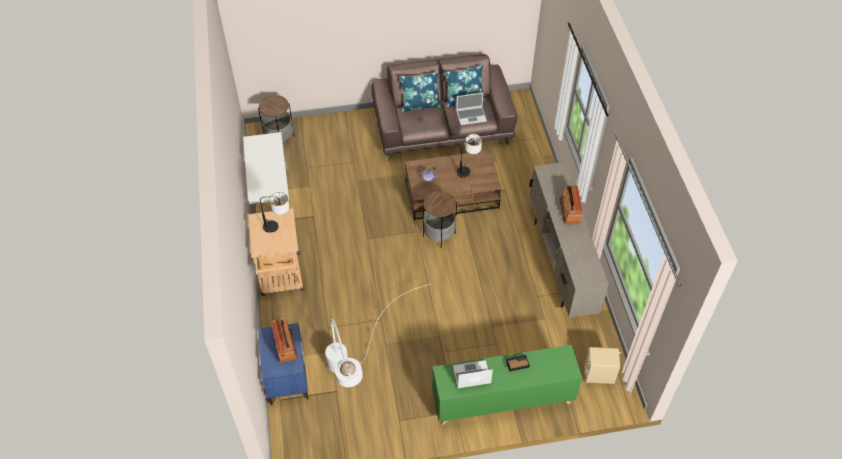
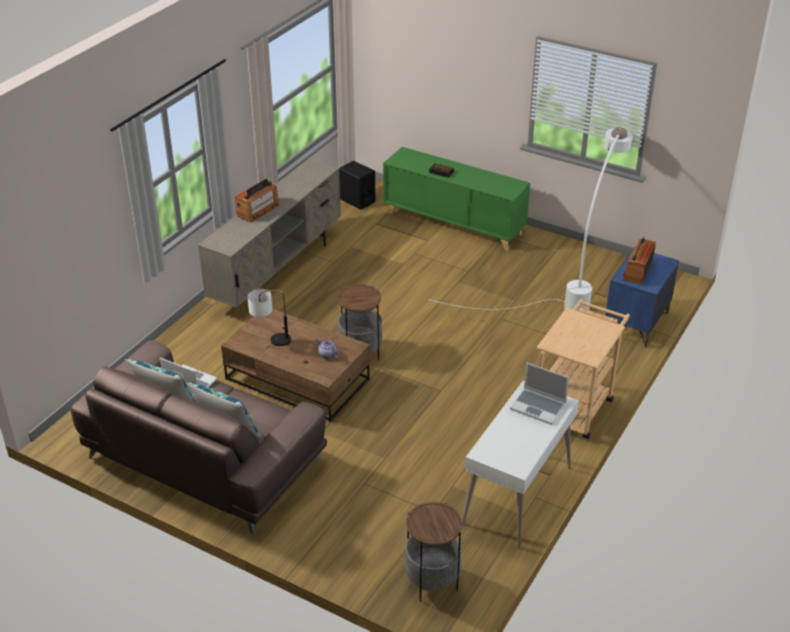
camera: 140 degrees left, 15 degrees down
(278, 226) = (570, 337): table lamp -> none
(471, 375) = (487, 182): laptop -> laptop (538, 407)
(599, 374) = (357, 200): beige speaker -> black speaker

